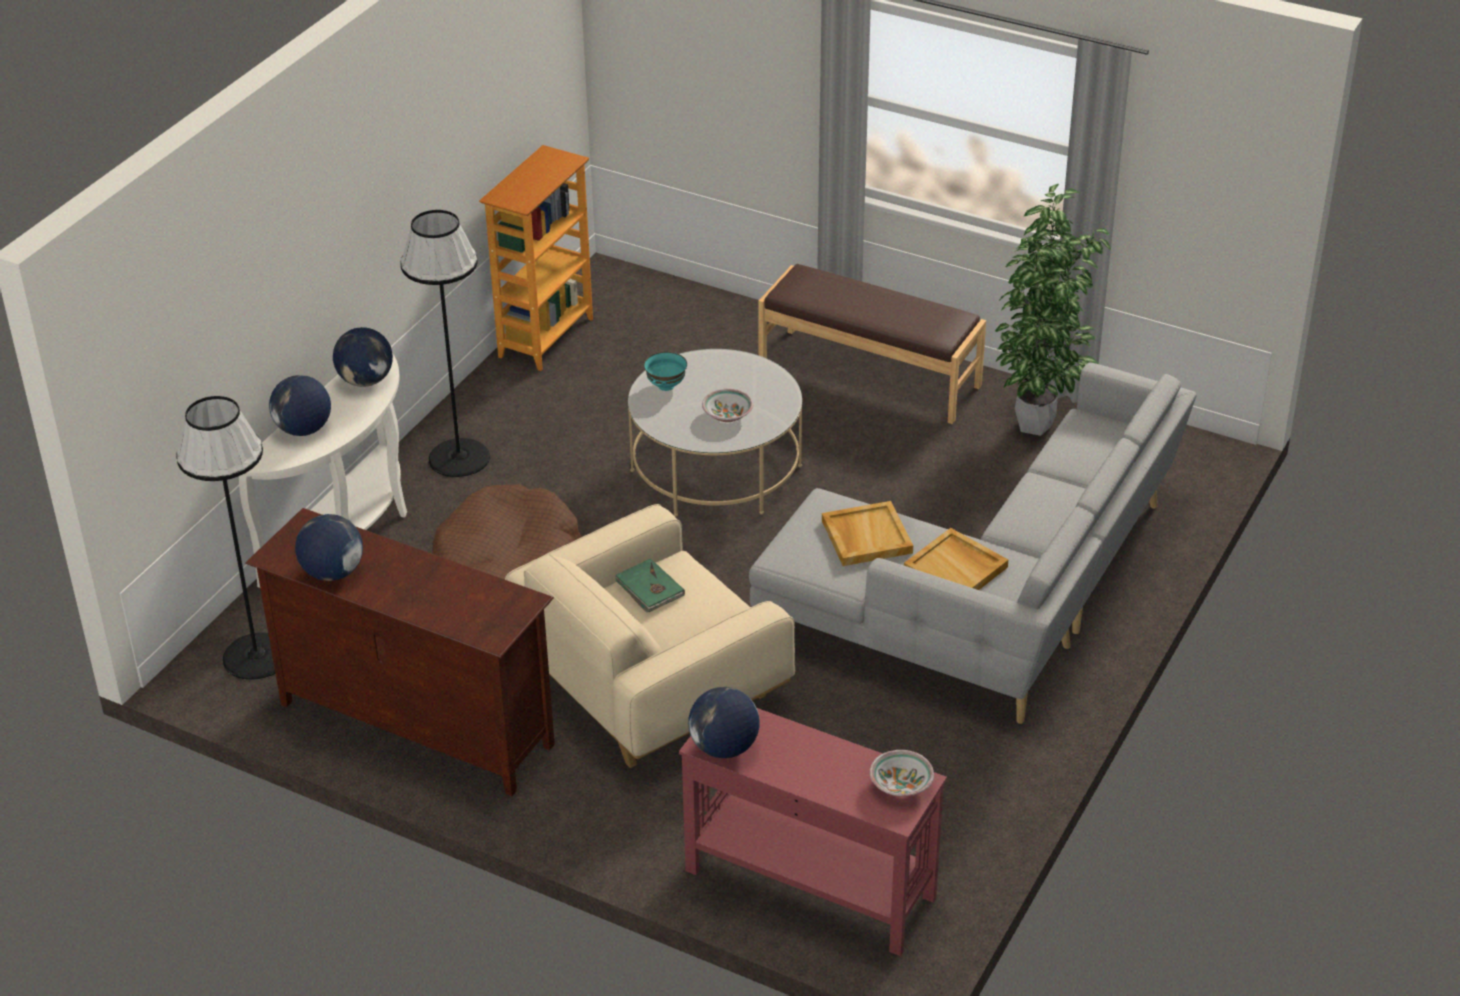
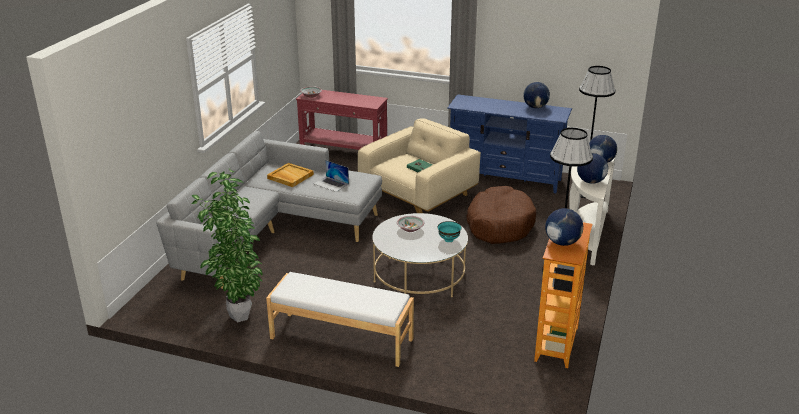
camera: 170 degrees right, 10 degrees down
(415, 725) = (505, 178): brown tv stand -> blue tv stand
(724, 748) = (372, 99): globe -> globe (562, 242)
(866, 536) = (331, 184): beige tray -> laptop
(870, 374) = (341, 339): brown bench -> white bench

